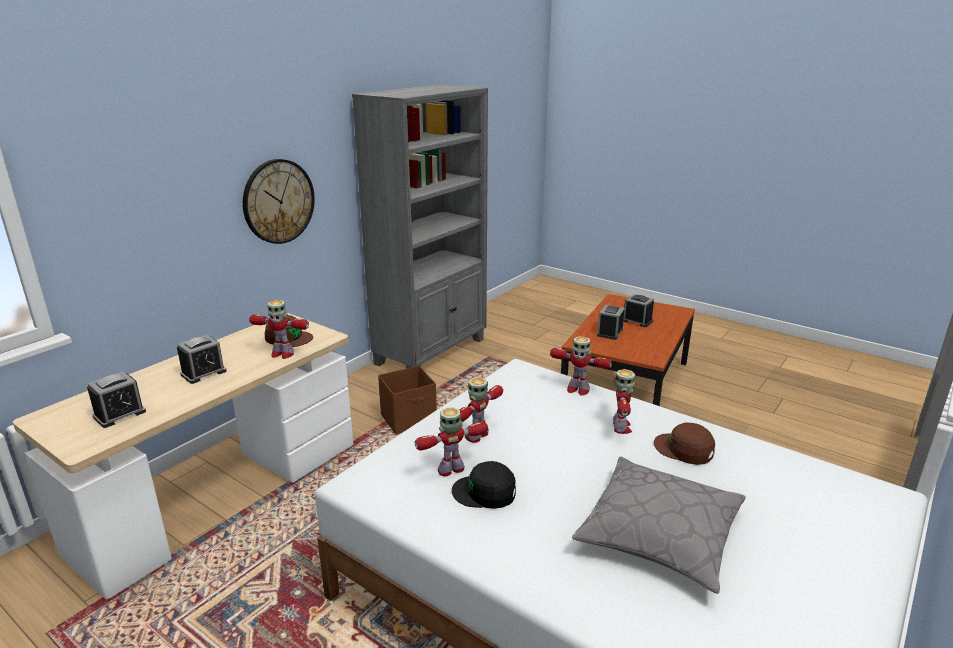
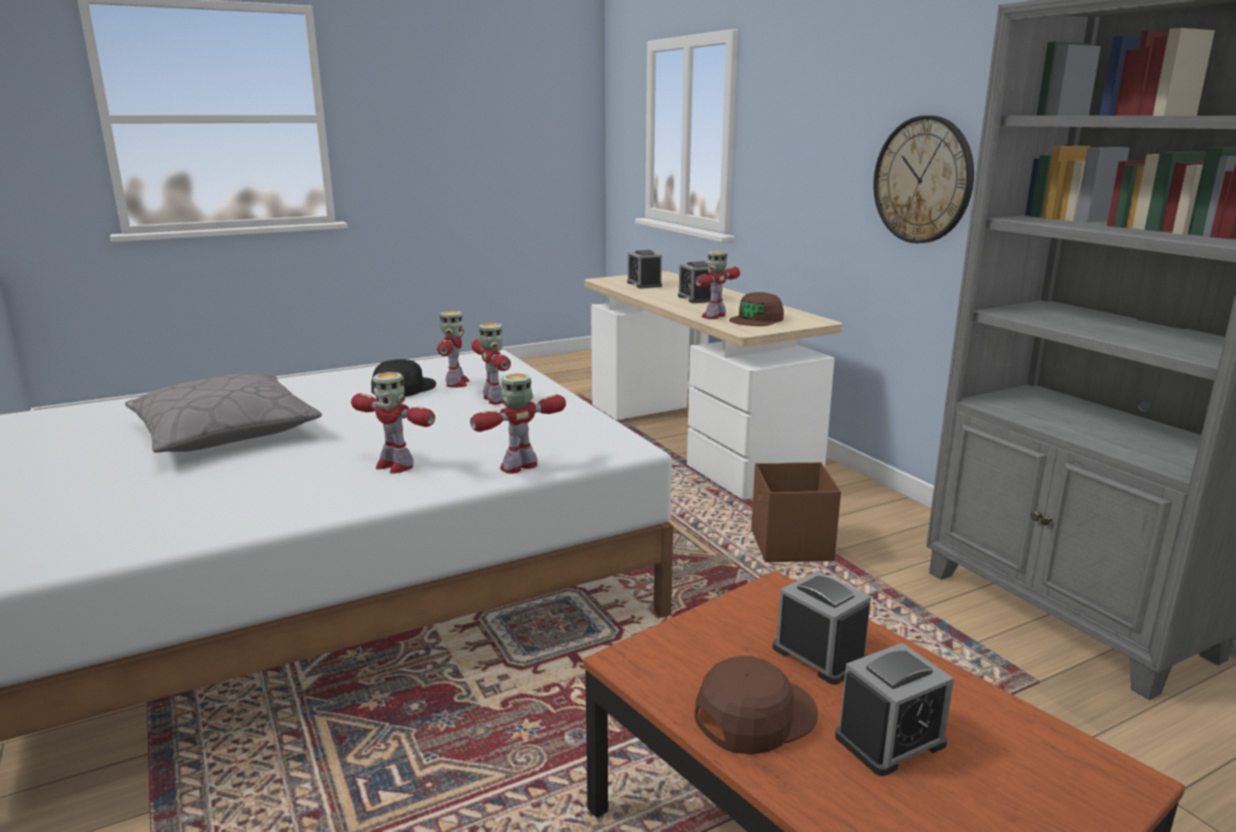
camera: 115 degrees right, 5 degrees down
(684, 449) = (290, 486): brown cap -> brown cap (754, 715)

